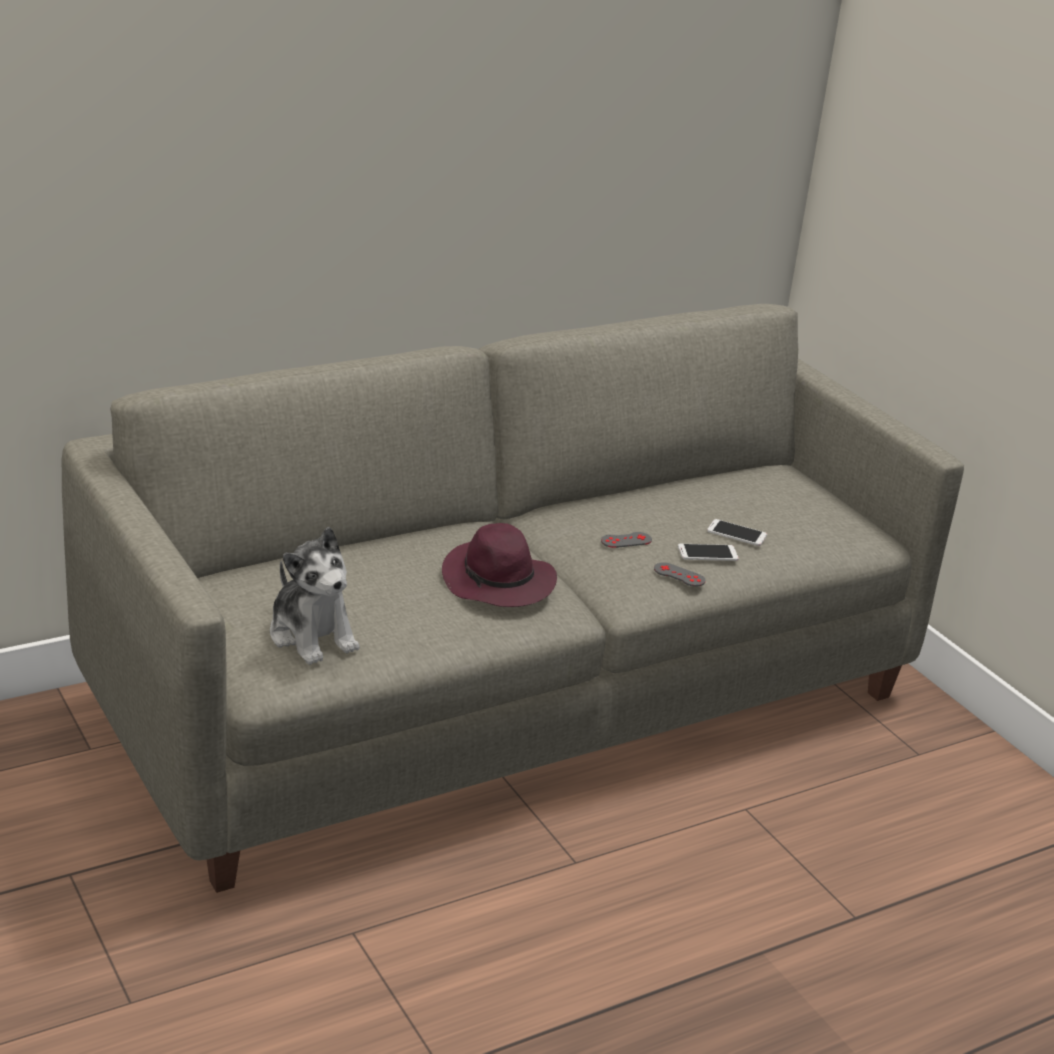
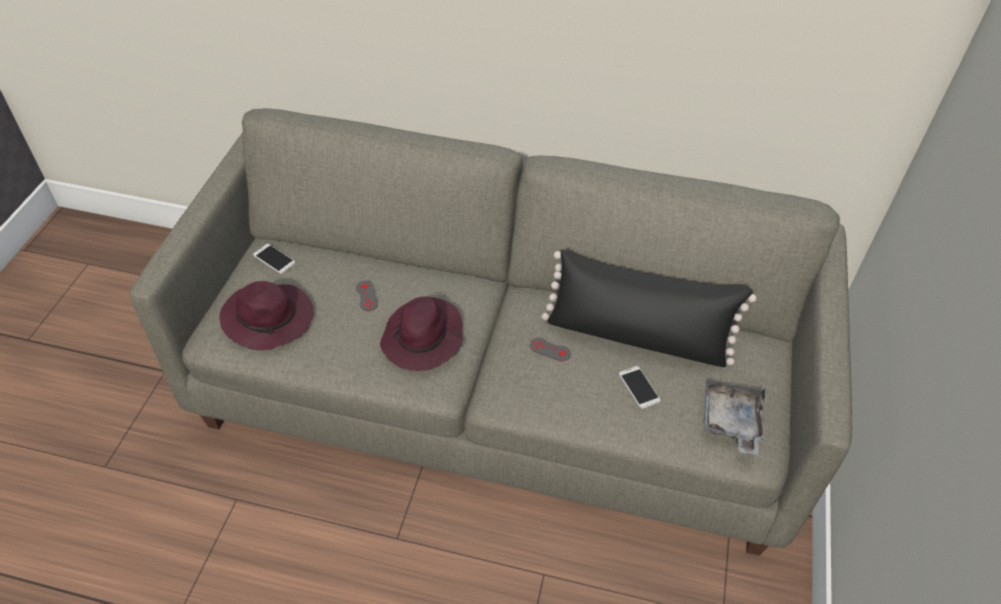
camera: 45 degrees right, 20 degrees up
(312, 636) = (269, 319): plush toy -> purple hat
(679, 575) = (548, 401): grey game controller -> grey game controller (366, 296)
(682, 502) = (637, 336): none -> black pillow
(707, 553) = (593, 393): phone -> phone (274, 259)
(834, 525) = (731, 422): none -> grey tray

